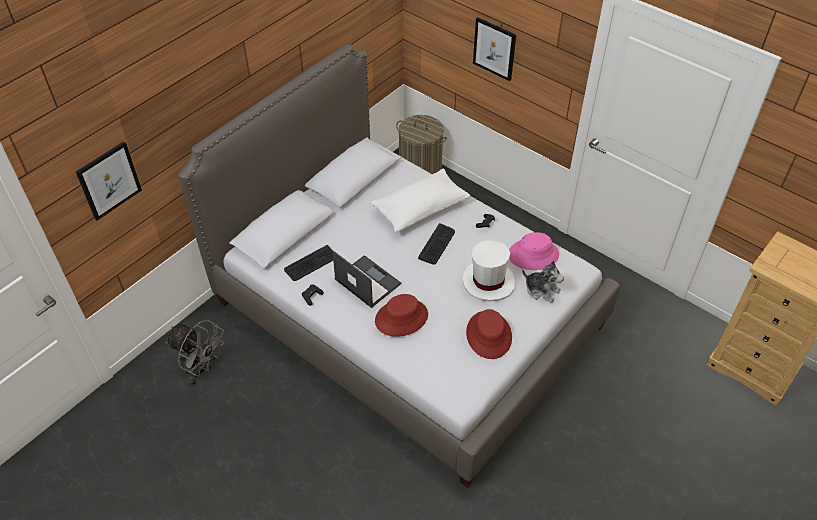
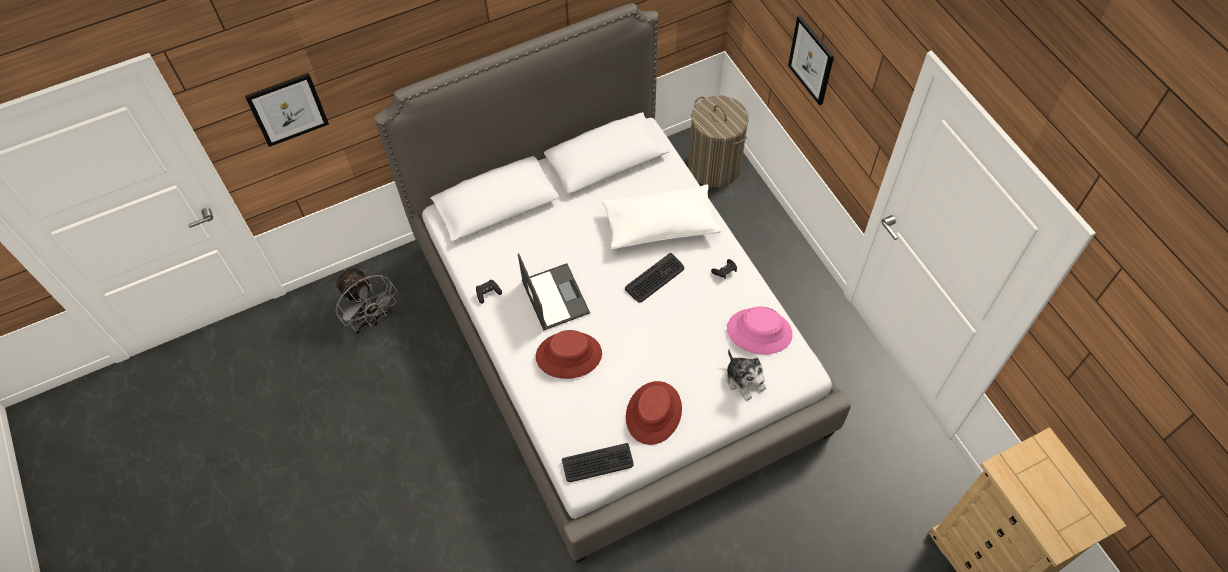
camera: 25 degrees right, 10 degrees up
(311, 264) = (506, 252): keyboard -> keyboard (597, 463)
(488, 282) = (688, 347): white hat -> none

